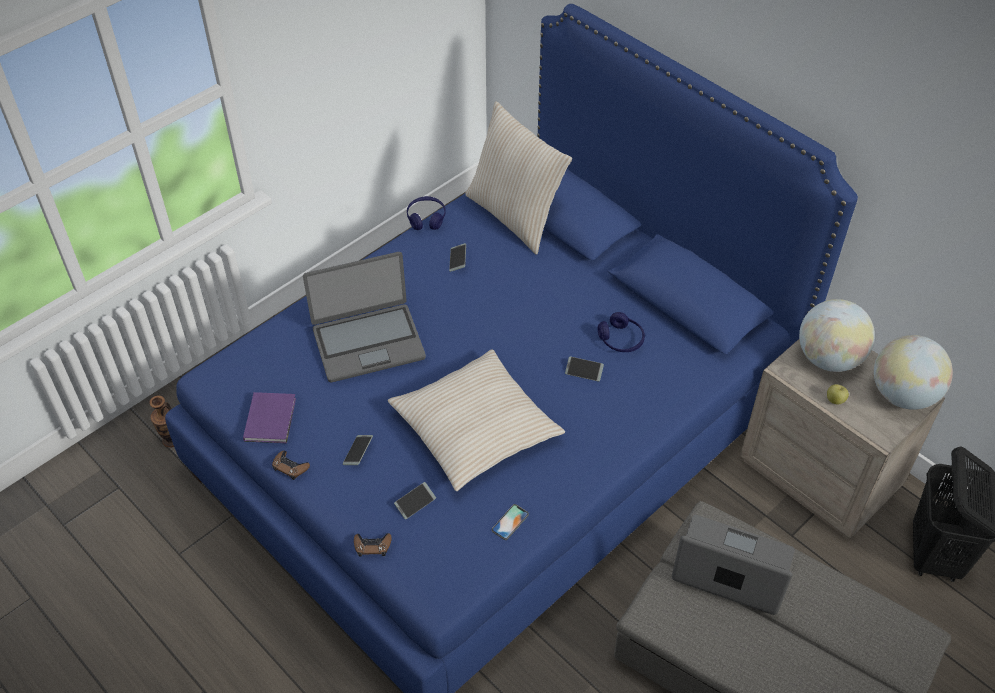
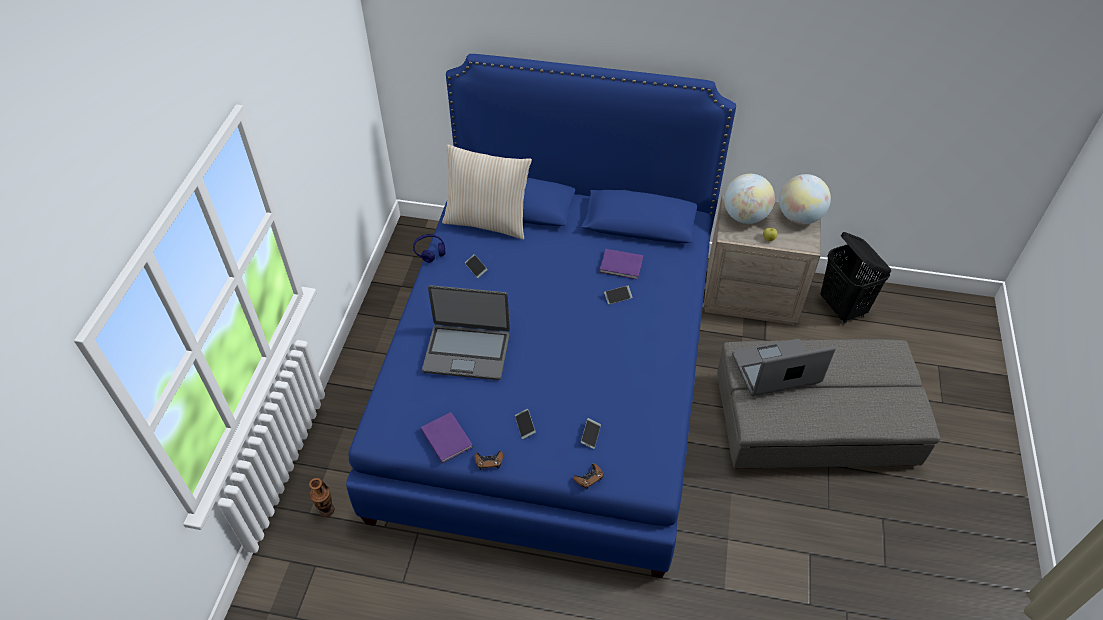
camera: 35 degrees left, 0 degrees up
(368, 342) = (467, 351): laptop -> laptop turned 60 degrees clockwise
(475, 428) = (584, 368): beige pillow -> none
(510, 522) = (657, 412): phone -> none
(621, 340) = (622, 266): blue headphones -> purple book

